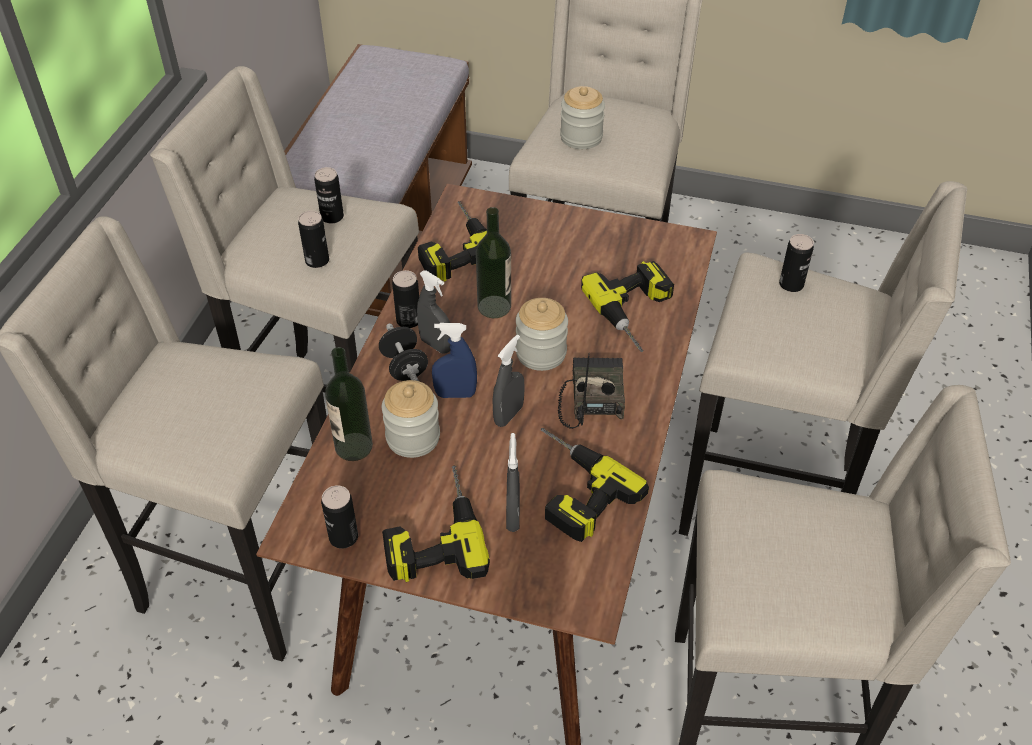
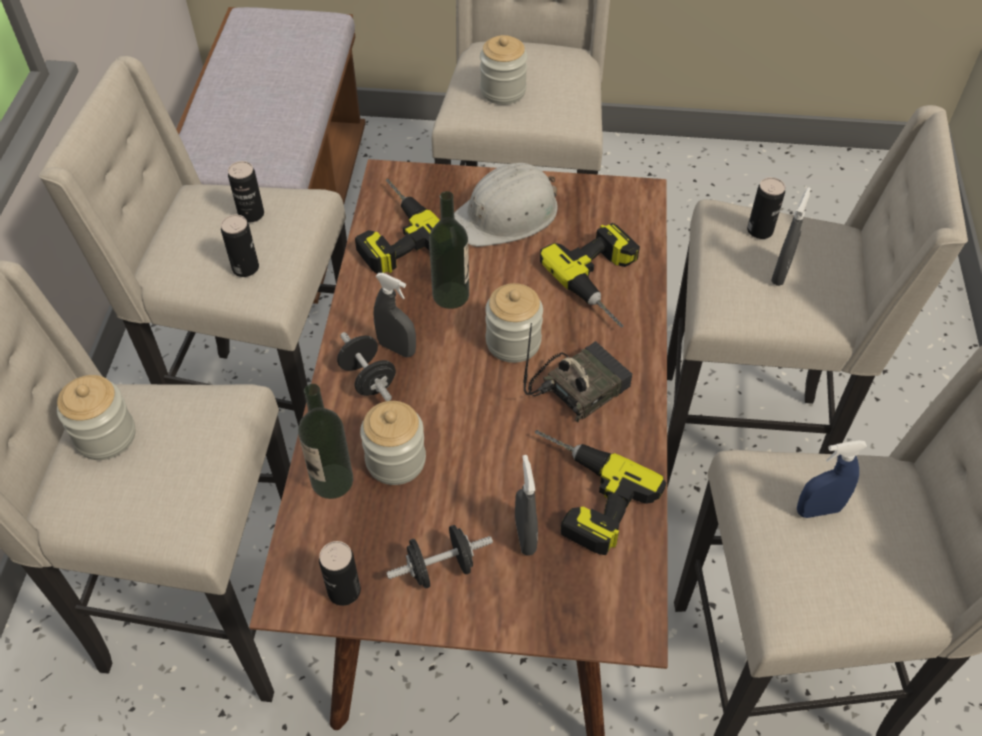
camera: 10 degrees left, 5 degrees up
(168, 381) = (106, 436): none -> jar
(408, 320) = (361, 323): can -> none
(431, 531) = (440, 568): power drill -> black dumbbell
(455, 394) = (431, 403): blue spray bottle -> blue spray bottle (818, 510)
(508, 415) = (494, 419): grey spray bottle -> grey spray bottle (780, 273)
(562, 245) = (507, 214): none -> white hard hat
(591, 398) = (578, 386): radio -> radio turned 60 degrees clockwise

